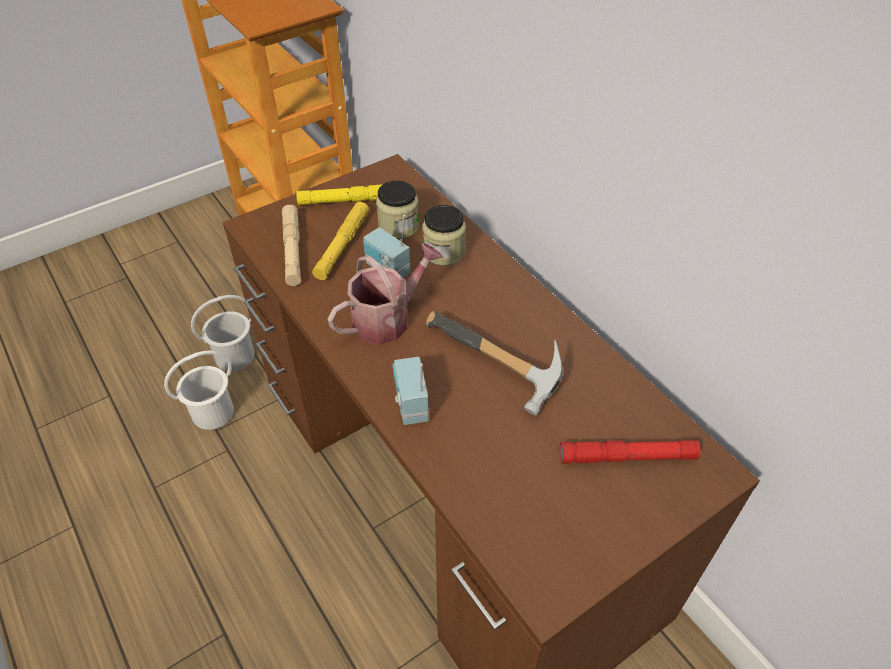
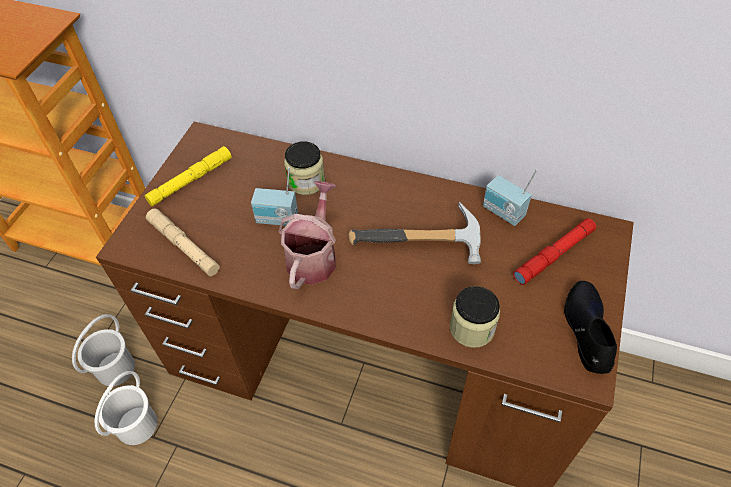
camera: 35 degrees left, 5 degrees up
(342, 245) = (222, 220): yellow flashlight -> none
(398, 226) = (252, 180): jar -> jar (472, 328)
(410, 405) = (390, 310): radio -> radio (503, 213)
(590, 551) = (587, 330): none -> black shoe

